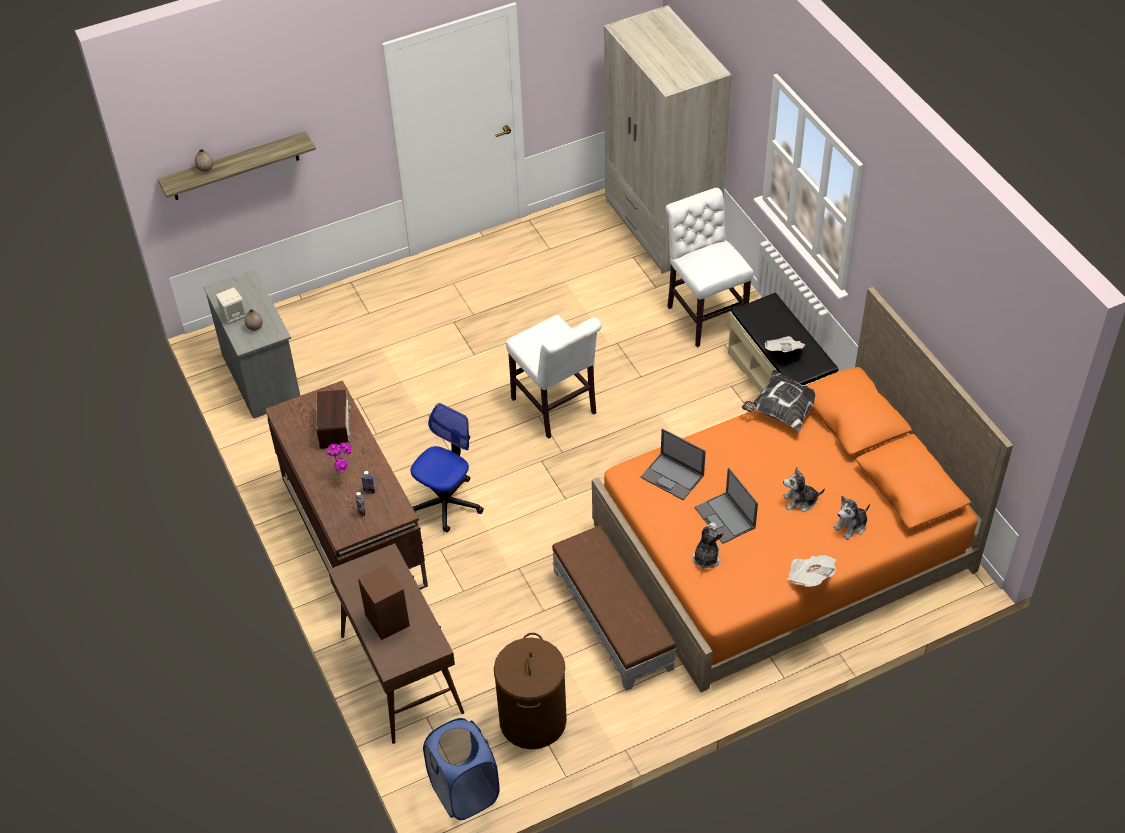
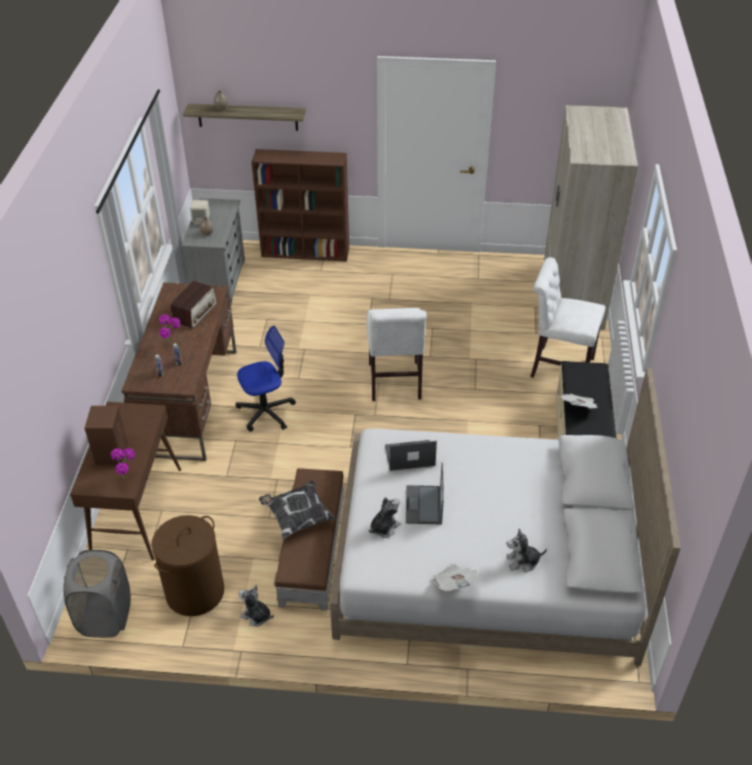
camera: 30 degrees right, 5 degrees down
(333, 297) = (306, 252): none -> brown bookcase
(429, 636) = (128, 478): none -> potted plant
(464, 791) = (105, 616): blue laundry basket -> grey laundry basket
(673, 476) = (409, 456): laptop -> laptop turned 105 degrees clockwise
(704, 314) = (558, 367): white chair -> white chair turned 75 degrees counterclockwise
(782, 410) = (537, 447): pillow -> pillow (297, 517)
(782, 547) = (486, 562): orange bed -> white bed
(800, 501) = (495, 522): plush toy -> plush toy (256, 616)

